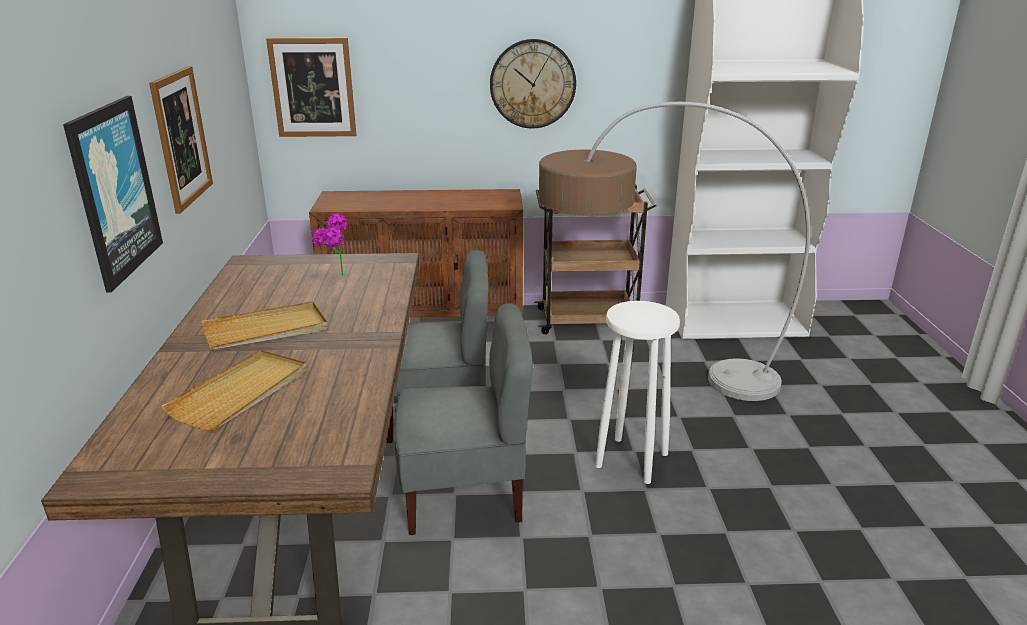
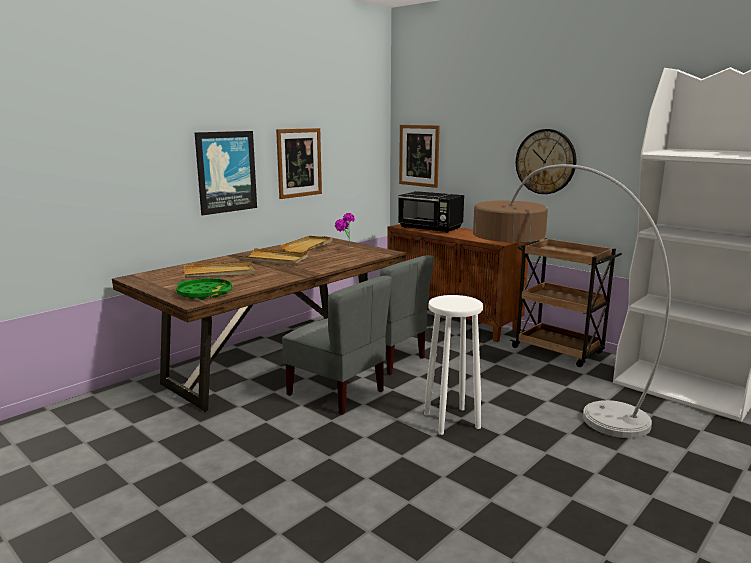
camera: 45 degrees right, 10 degrees down
(257, 284) = (308, 246): none -> beige tray
(320, 445) = (205, 293): none -> green tray
(376, 201) = (430, 228): none -> black microwave

